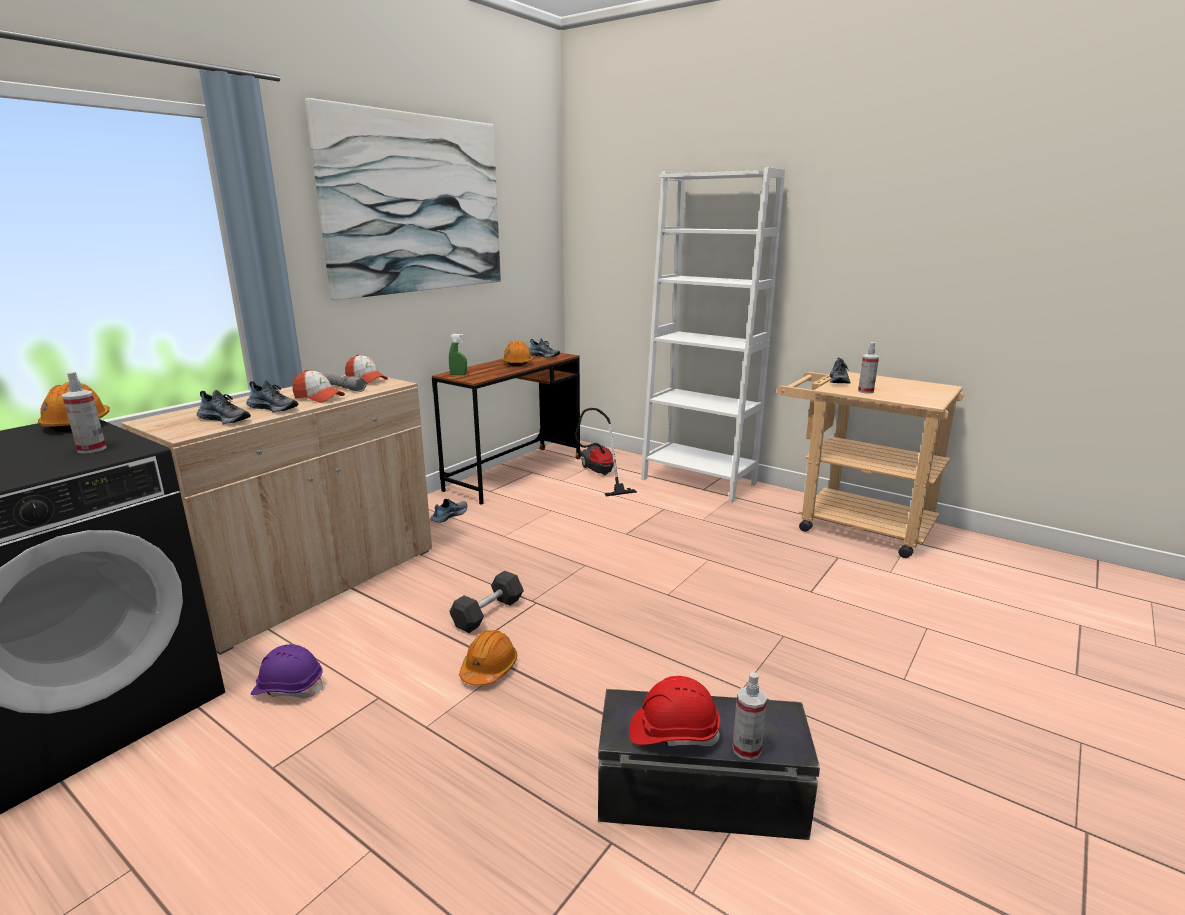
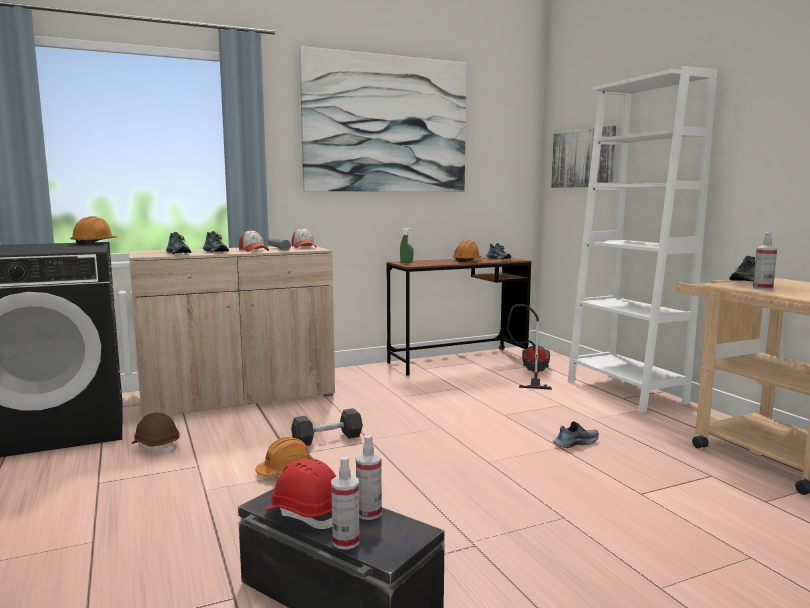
camera: 30 degrees right, 10 degrees down
(92, 449) = (73, 249): spray bottle -> spray bottle (369, 513)
(289, 688) = (156, 447): purple hard hat -> brown hard hat
(449, 516) = (373, 378): shoe -> shoe (575, 443)
(622, 242) = (583, 158): none -> picture

